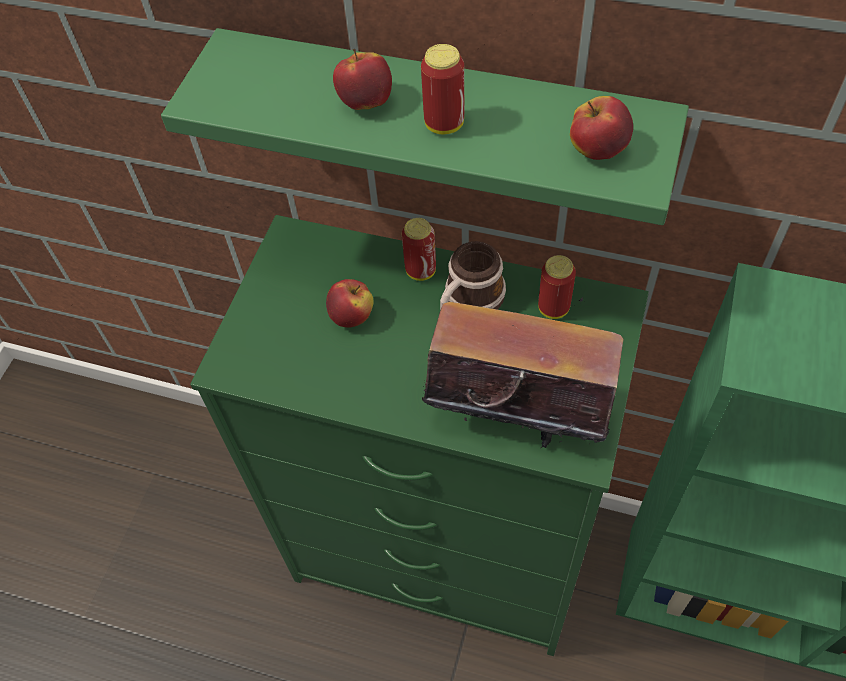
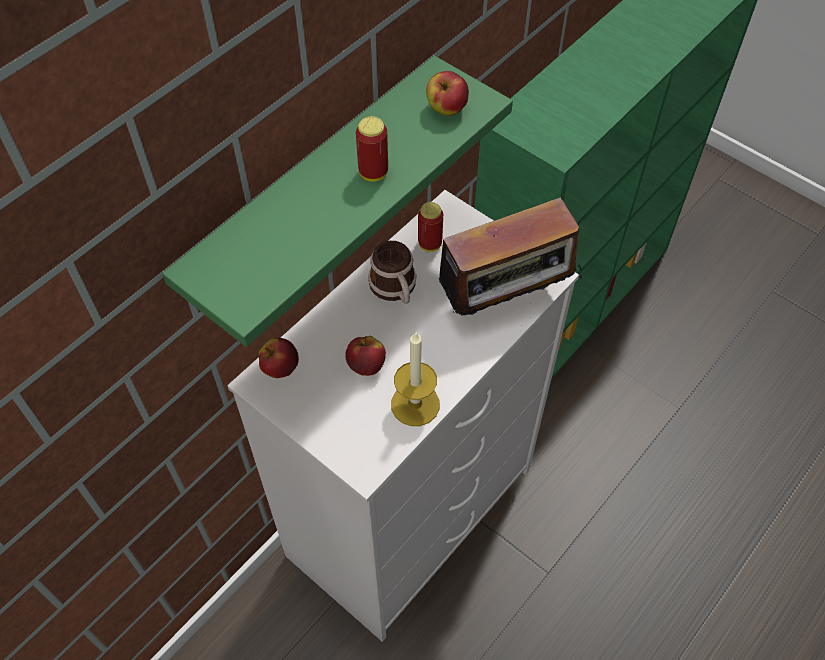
camera: 70 degrees left, 0 degrees up
(323, 381) = (415, 404): none -> candle
(365, 102) = (321, 207): apple -> apple (280, 368)
(420, 271) = (350, 307): can -> none
(444, 548) = (411, 510): green dresser -> white dresser
(516, 418) = (506, 300): radio -> radio turned 150 degrees counterclockwise

